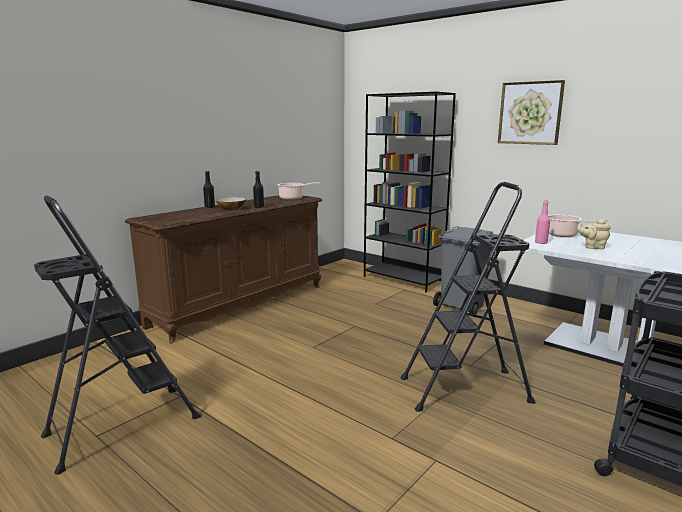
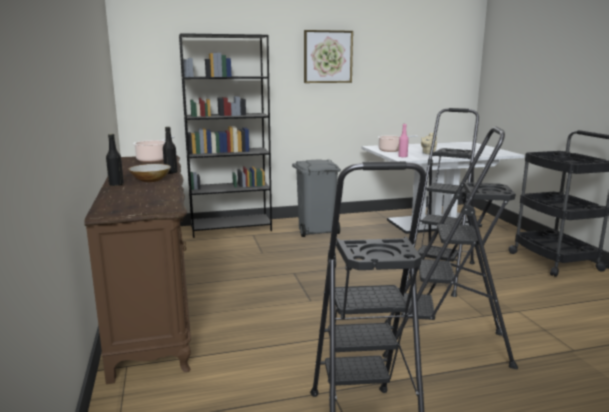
camera: 55 degrees left, 0 degrees up
(301, 429) = (447, 344): none -> step ladder

